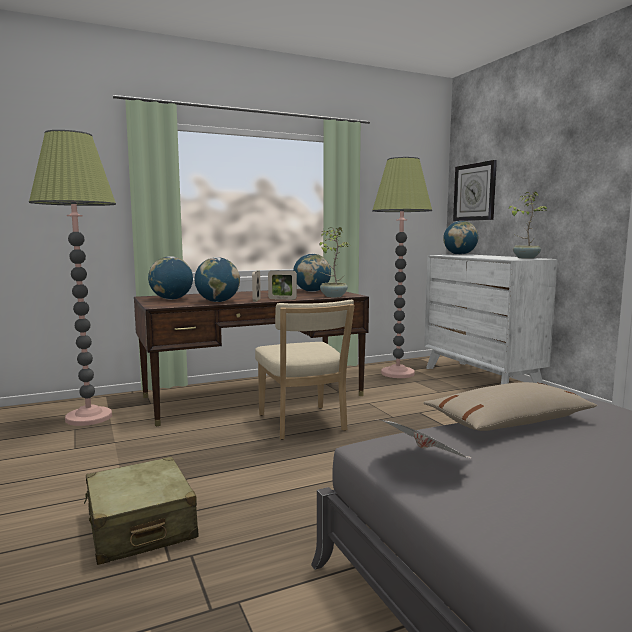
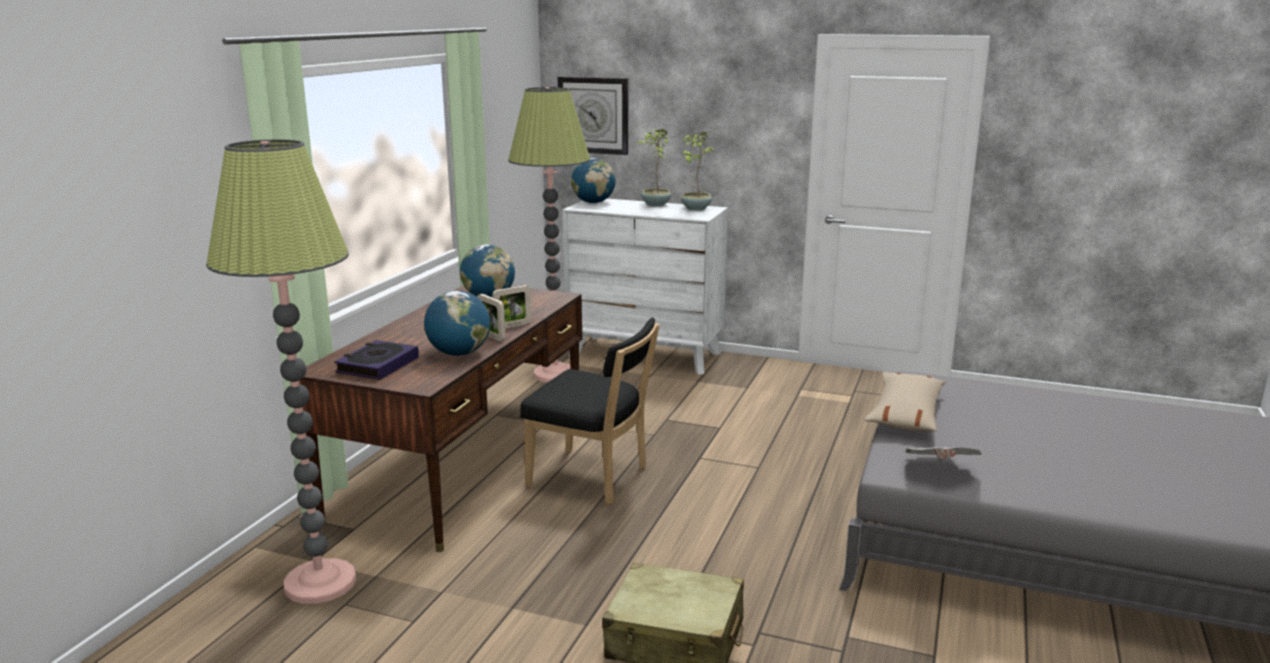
camera: 45 degrees left, 10 degrees up
(171, 299) = (377, 365): globe -> book
(303, 424) = (593, 478): beige chair -> black chair
(333, 296) = (547, 304): potted plant -> potted plant (655, 204)

